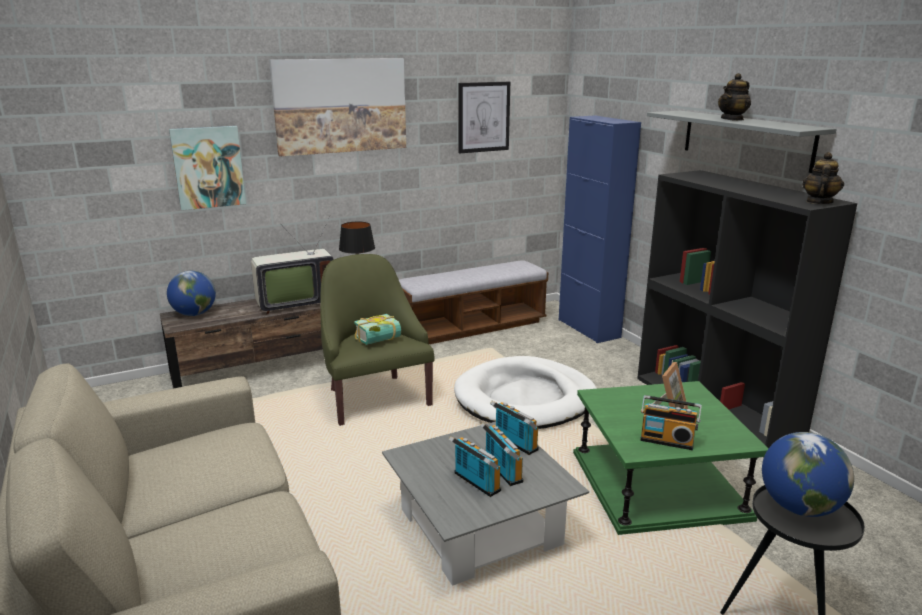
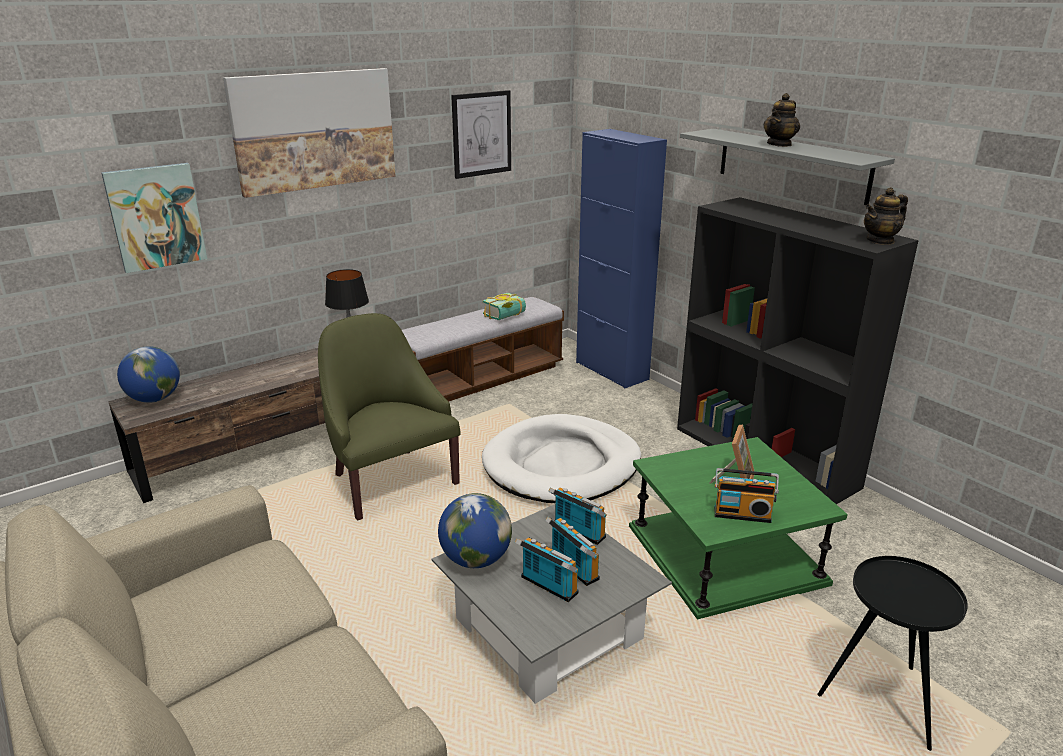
camera: 10 degrees left, 5 degrees up
(294, 303) = (277, 374): television -> none
(380, 340) = (395, 417): book -> book (507, 316)
(799, 507) = (899, 585): globe -> globe (476, 559)
(818, 202) = (880, 241): teapot -> teapot turned 135 degrees counterclockwise

